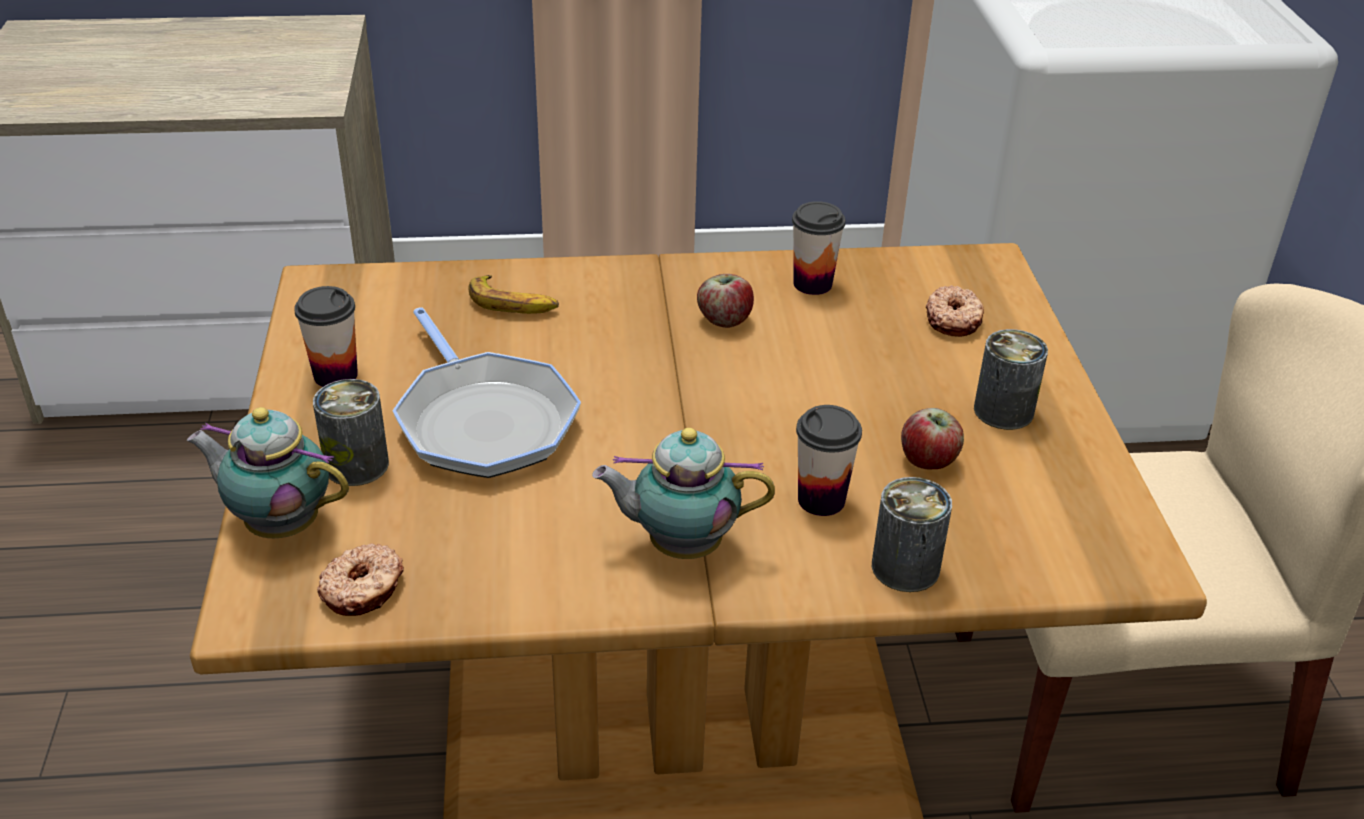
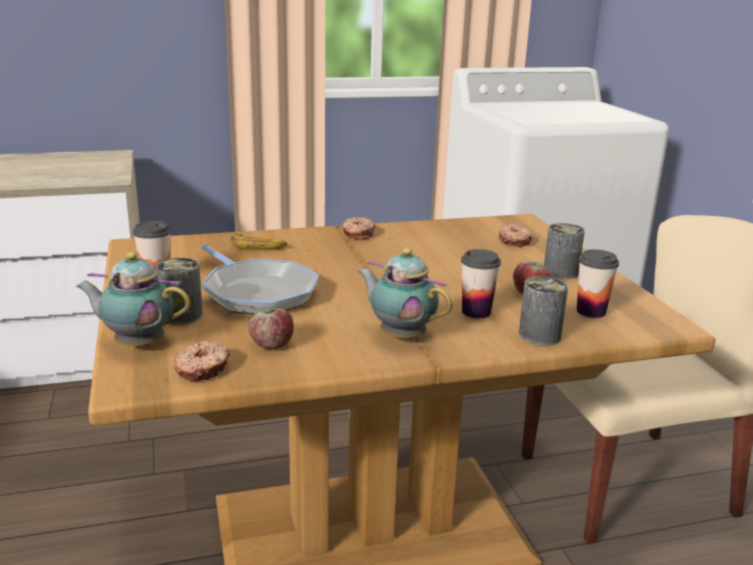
camera: 10 degrees left, 15 degrees down
(679, 545) = (400, 335): teapot -> teapot turned 45 degrees clockwise
(687, 281) = (357, 234): none -> donut
(725, 320) = (386, 247): apple -> apple (272, 344)
(812, 284) = (430, 232): cup -> cup (591, 311)

